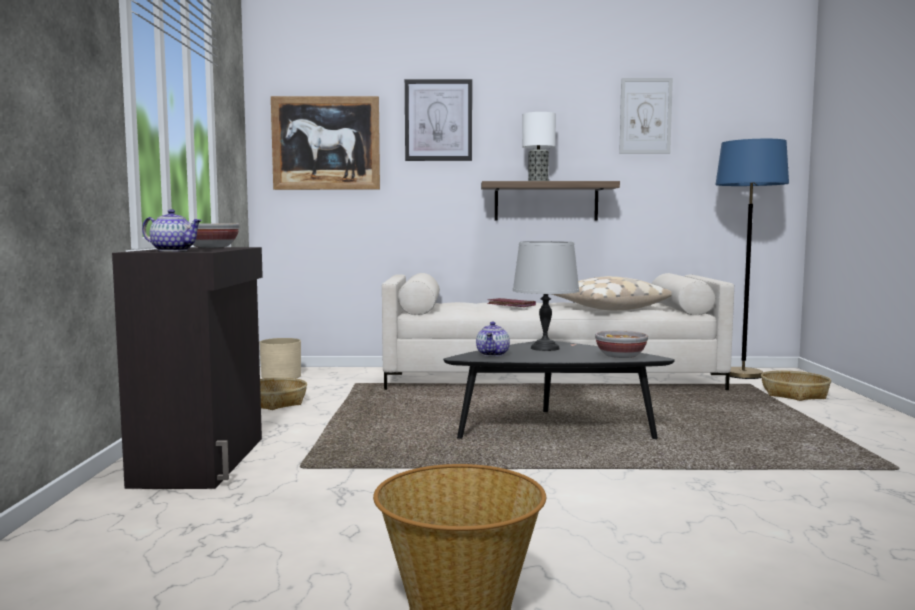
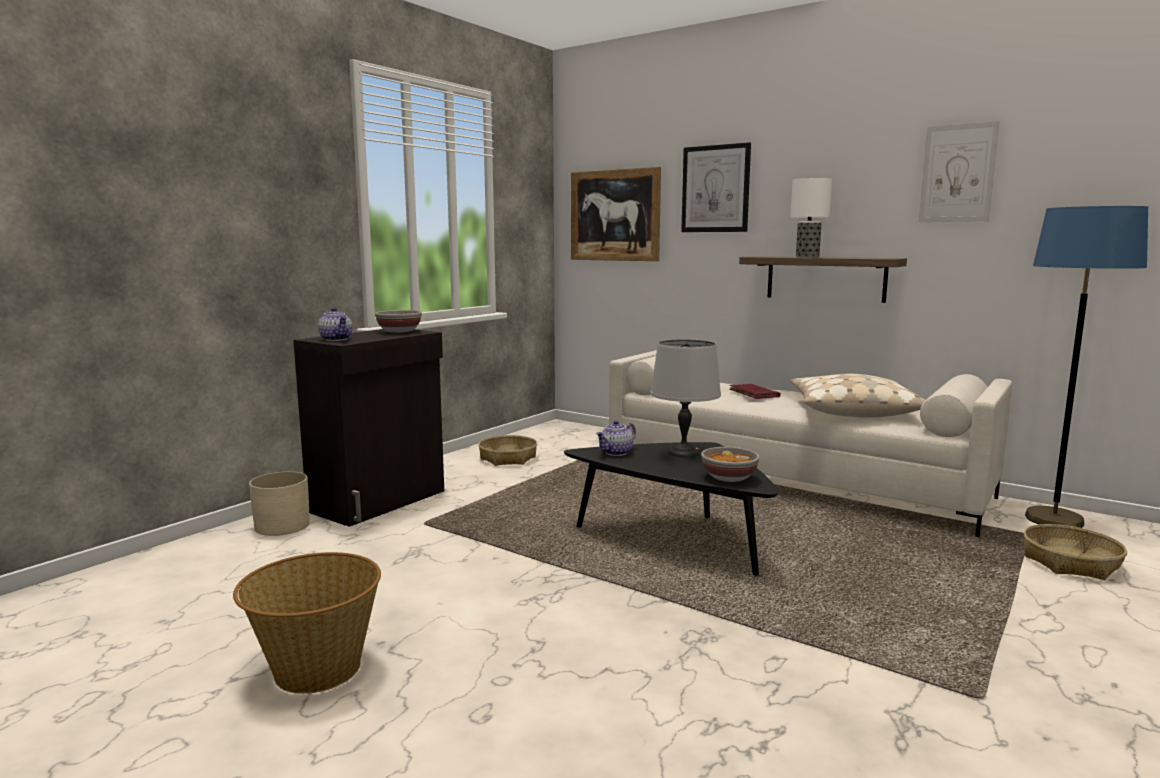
camera: 35 degrees right, 5 degrees up
(281, 376) = (557, 432): beige planter -> beige planter (282, 525)

